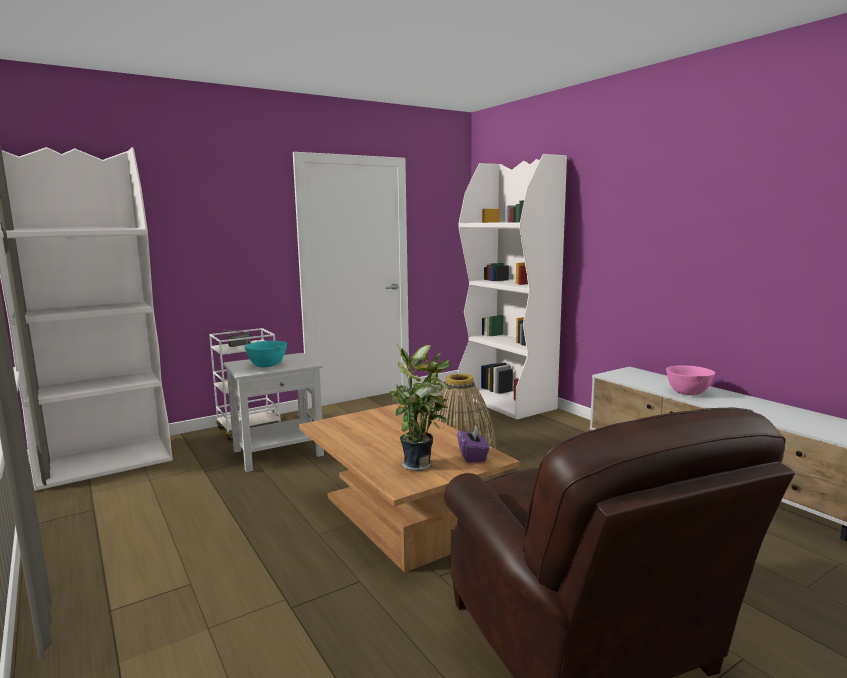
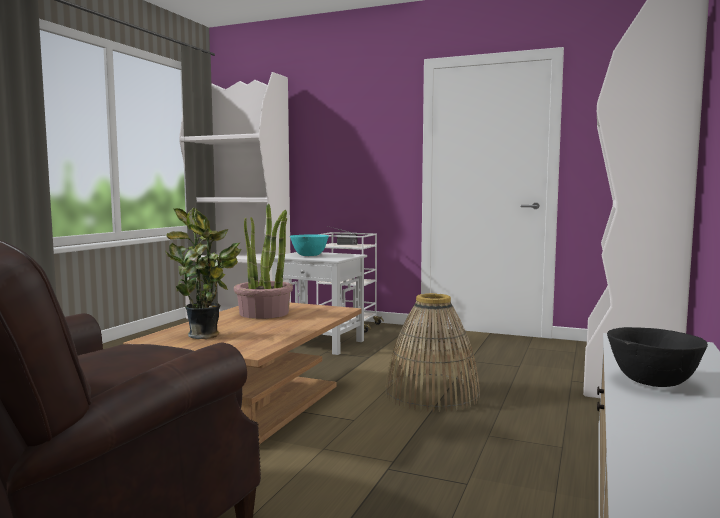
camera: 55 degrees right, 5 degrees down
(366, 432) = (264, 313): none -> potted plant
(473, 456) = (248, 345): purple tissue box -> none
(688, 393) = (652, 382): pink bowl -> black bowl

